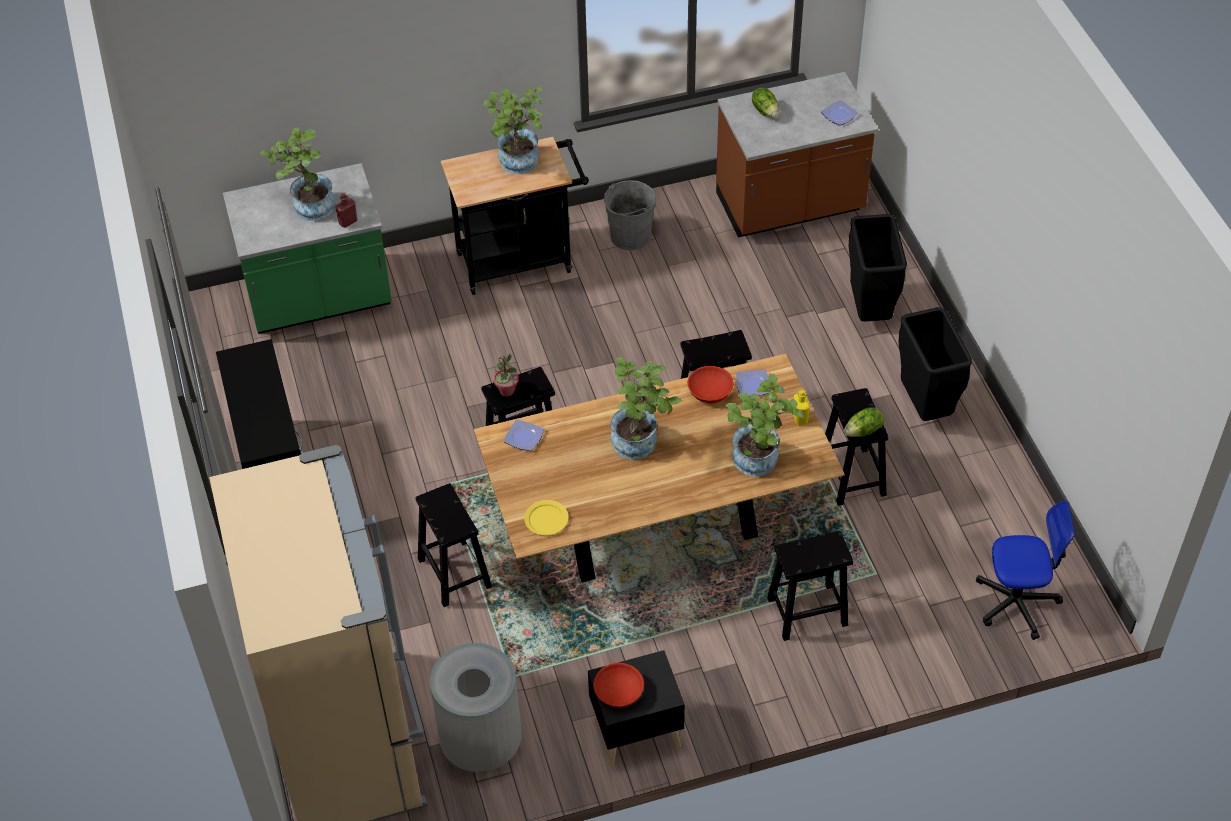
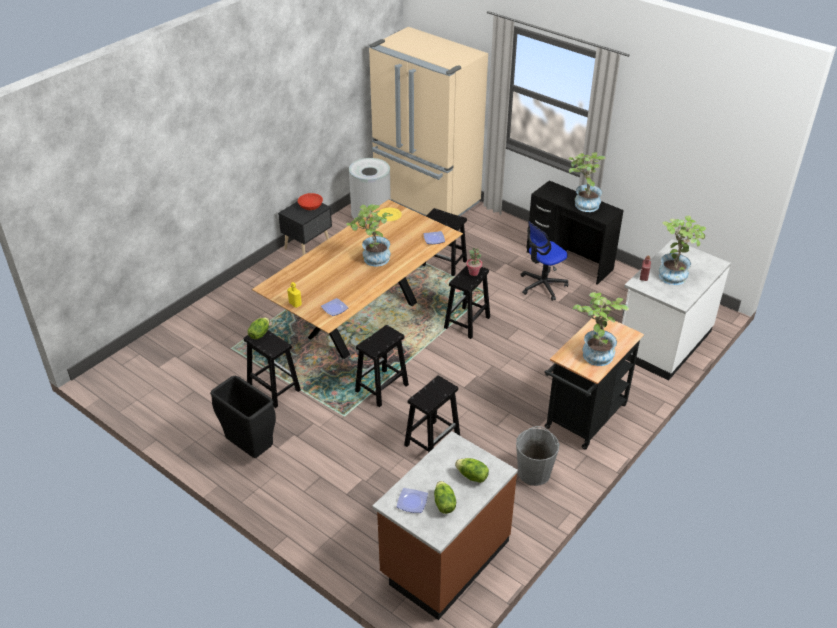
camera: 145 degrees right, 10 degrees down
(319, 300) = (663, 342): green counter -> white counter
(710, 391) = (356, 296): red bowl -> none
(758, 464) = (302, 275): potted plant -> potted plant (583, 204)
(806, 612) = (259, 317): black stool -> black stool (432, 440)
(811, 101) = (443, 504): none -> lettuce
(868, 311) = (327, 499): black trash can -> none
(1016, 602) = (144, 367): office chair -> office chair (542, 285)

